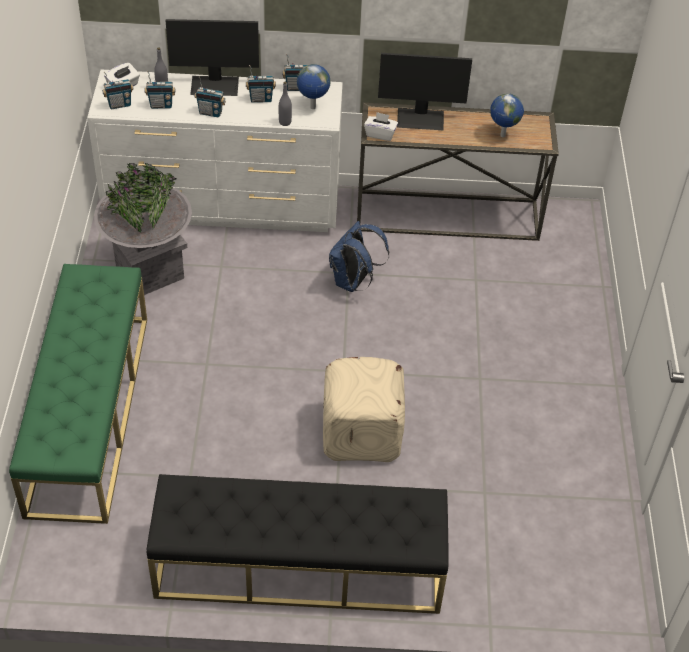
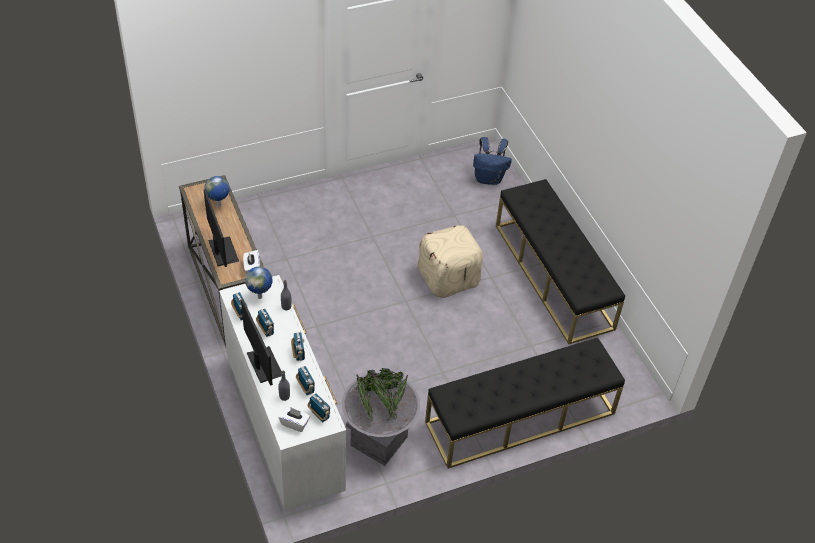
camera: 115 degrees left, 0 degrees up
(88, 412) = (520, 418): green bench -> black bench
(353, 282) = (324, 320): blue backpack -> blue backpack (489, 178)

